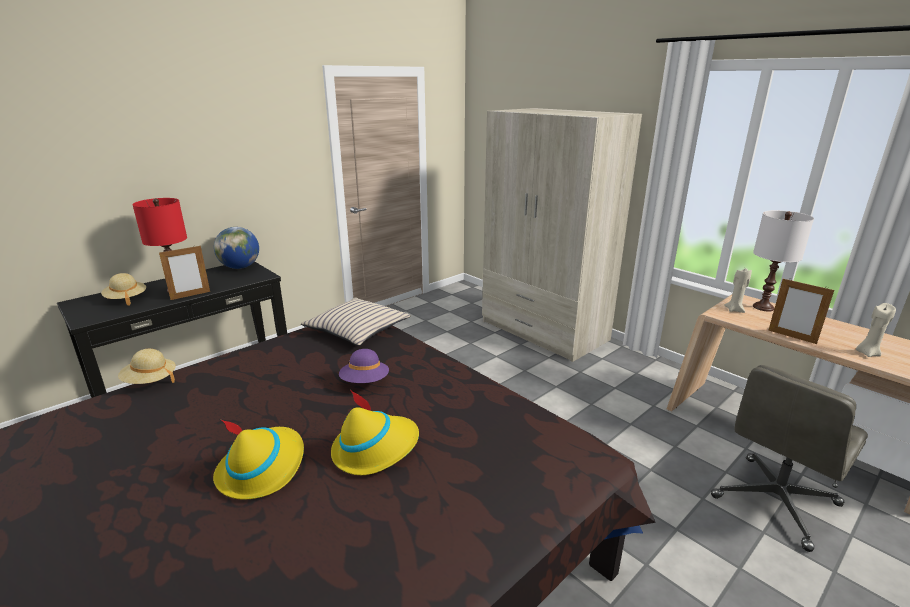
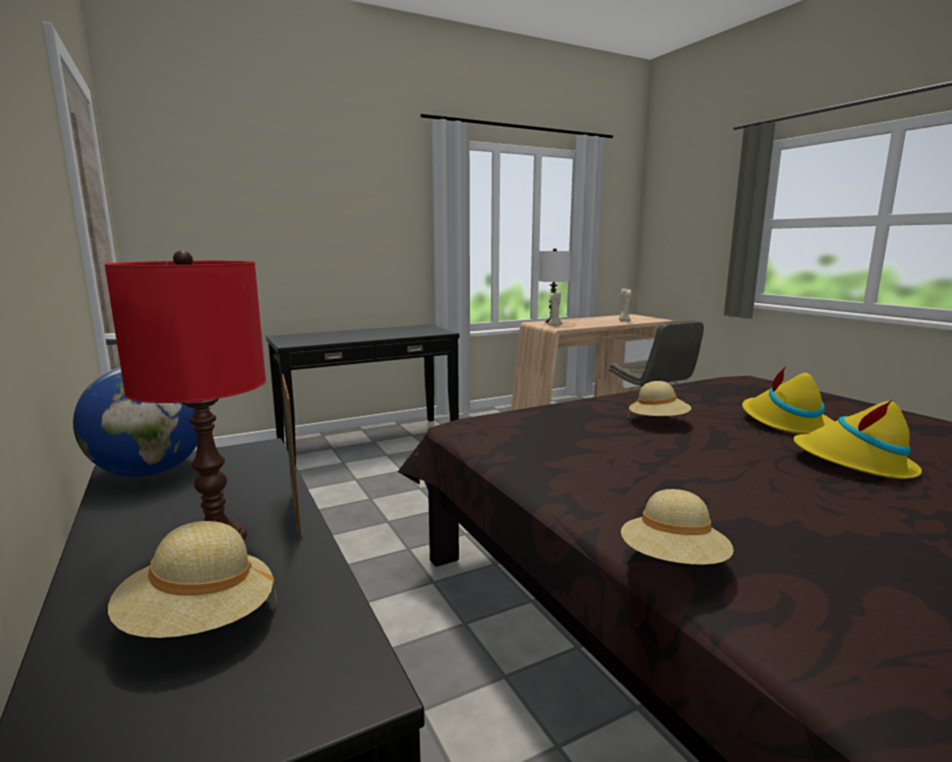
camera: 75 degrees left, 10 degrees down
(357, 330) = (512, 422): beige pillow -> none
(365, 382) = (658, 422): purple hat -> beige hat
(543, 331) = (369, 440): beige wardrobe -> black console table
(792, 337) = (600, 325): picture frame -> none

